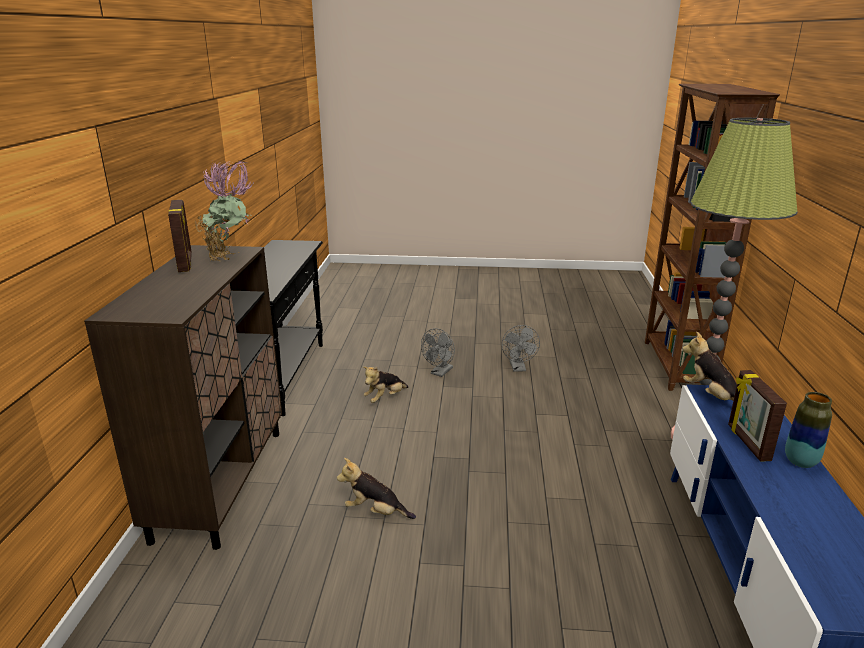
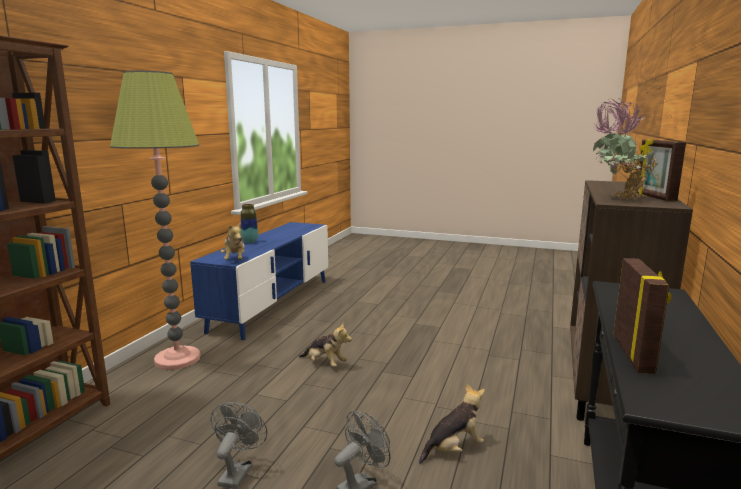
camera: 165 degrees left, 10 degrees down
(375, 512) = (466, 349): plush toy -> plush toy (325, 364)
(747, 443) = (260, 247): picture frame -> picture frame (634, 354)

